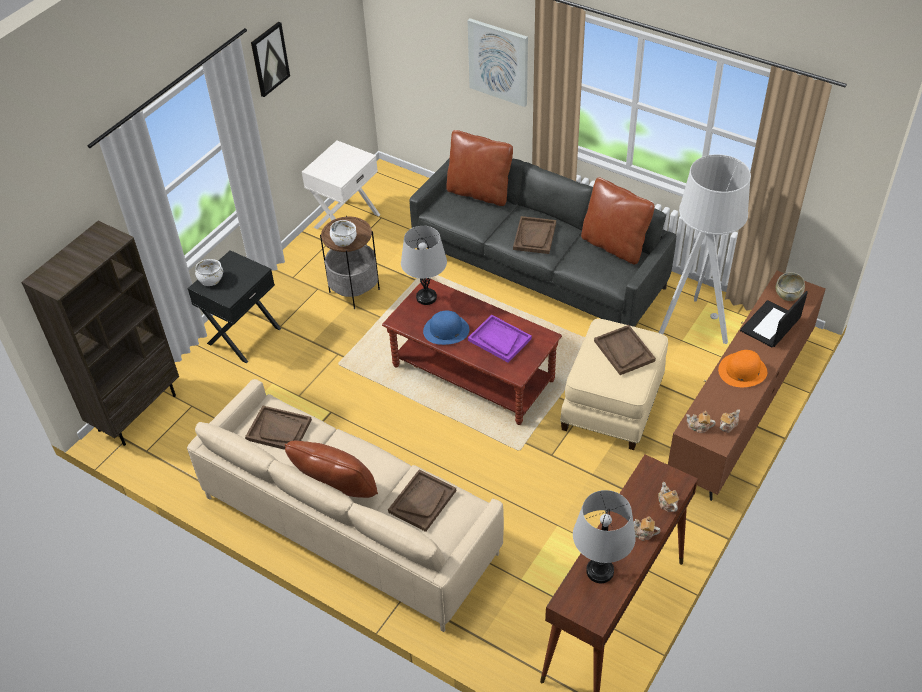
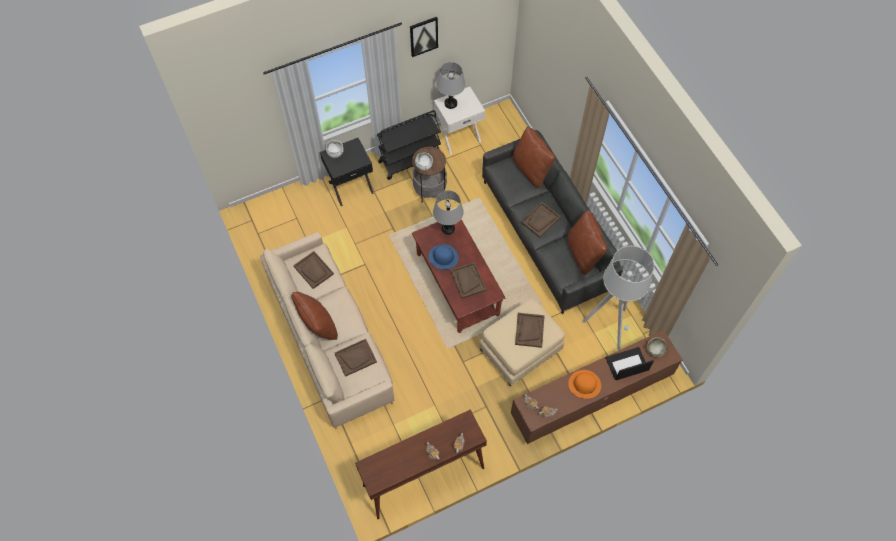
camera: 30 degrees right, 15 degrees up
(137, 412) = (267, 205): brown bookcase -> none
(303, 271) = (410, 160): none -> black cart
(498, 62) = (572, 99): picture -> none
(499, 340) = (468, 280): purple tray -> brown tray
(600, 571) = (395, 460): grey table lamp -> grey table lamp (450, 103)

